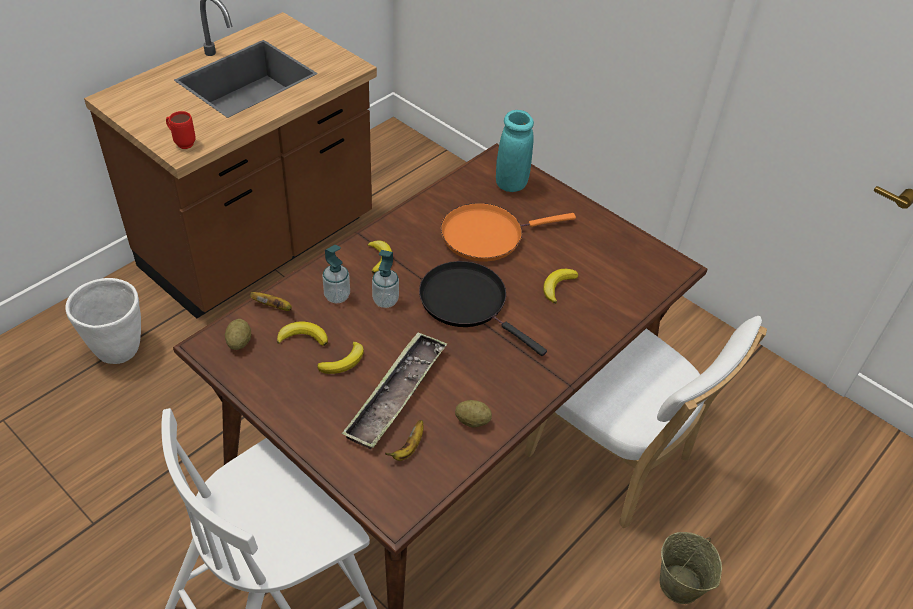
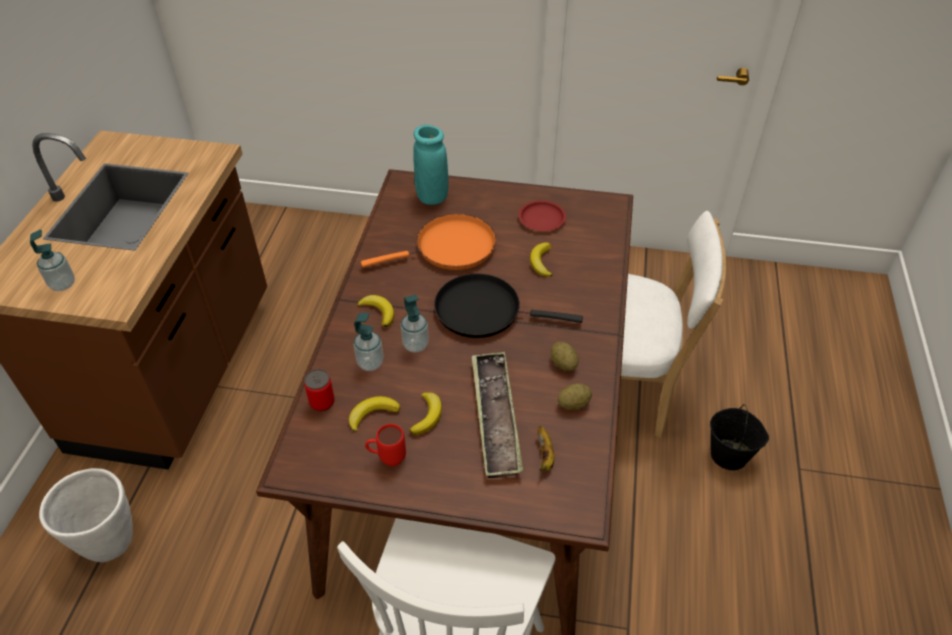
camera: 30 degrees left, 0 degrees up
(158, 120) = (63, 284): none -> soap dispenser
(182, 143) = (109, 294): red mug -> red mug (387, 458)
(239, 342) = (318, 451): potato -> potato (563, 364)
(274, 307) = (322, 402): banana -> can
(487, 235) = (450, 248): orange frying pan -> orange frying pan turned 150 degrees counterclockwise
(594, 249) = (542, 219): none -> red plate
(680, 585) = (729, 455): beige bucket -> black bucket

